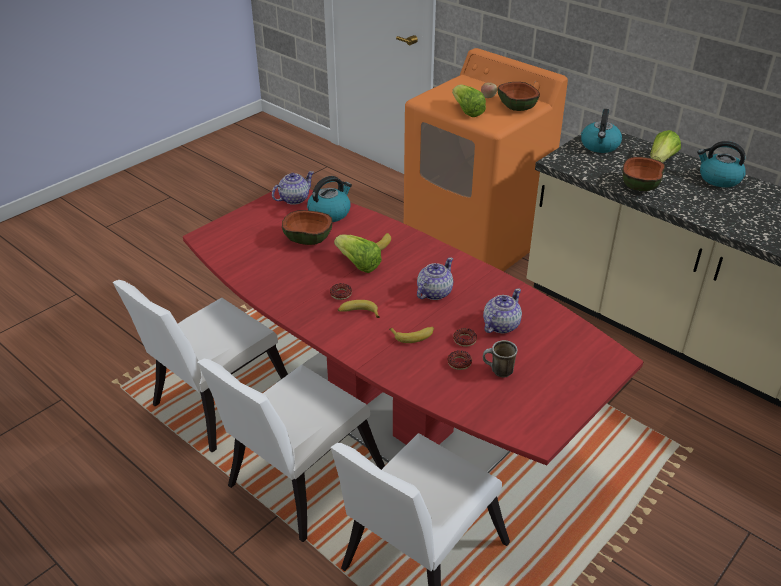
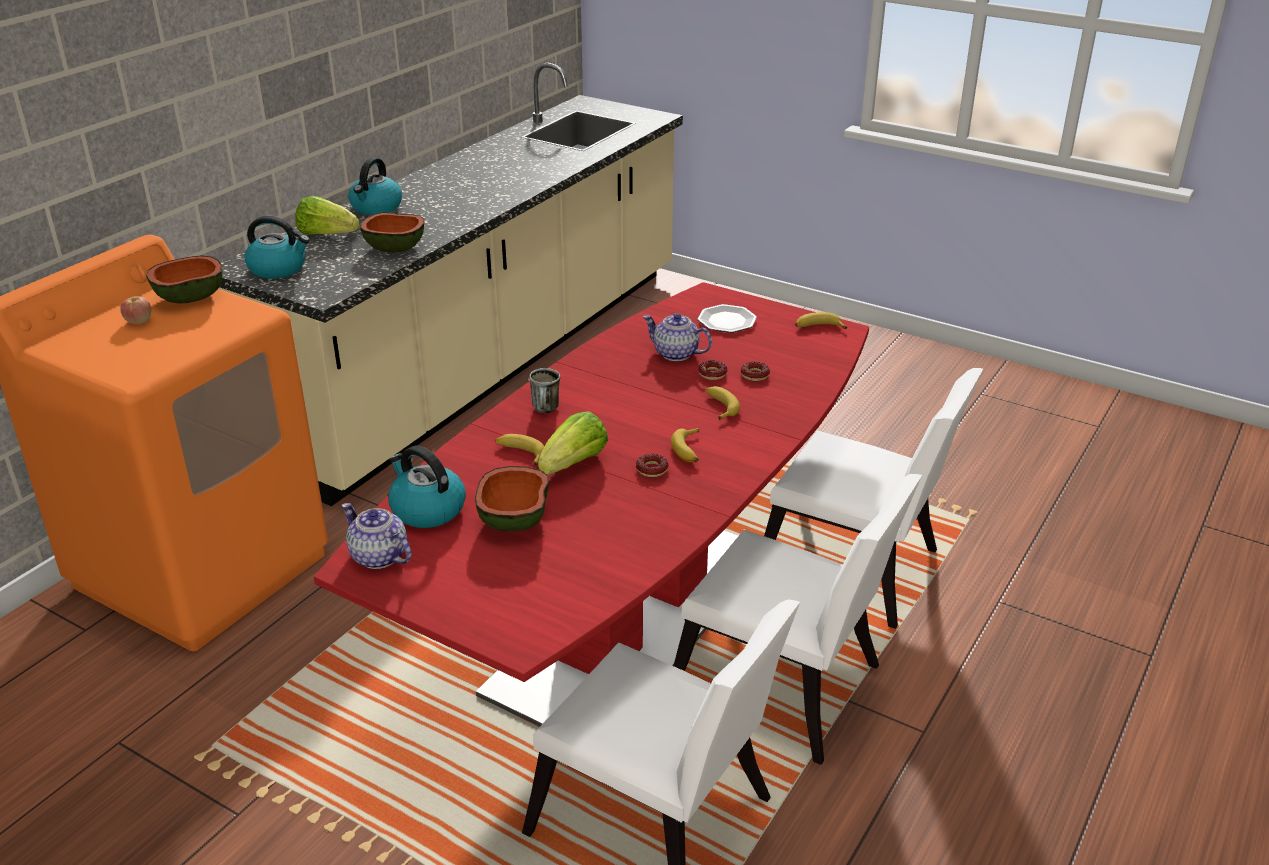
camera: 100 degrees left, 5 degrees down
(434, 293) = (625, 399): teapot -> none
(467, 111) = (195, 336): lettuce -> none
(498, 372) = (758, 352): mug -> mug (546, 410)
(544, 421) = (818, 327): none -> banana
(559, 363) = (727, 321): none -> plate

